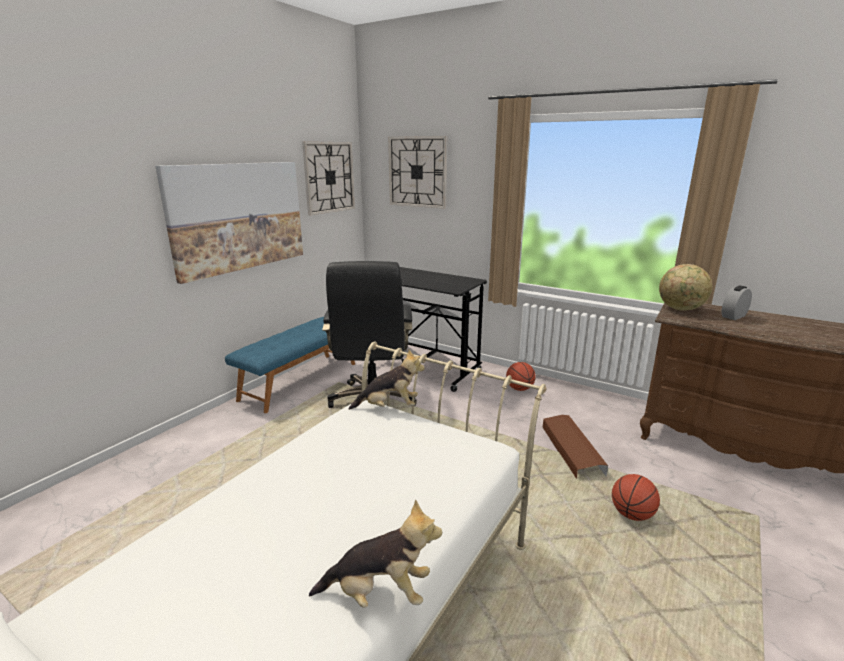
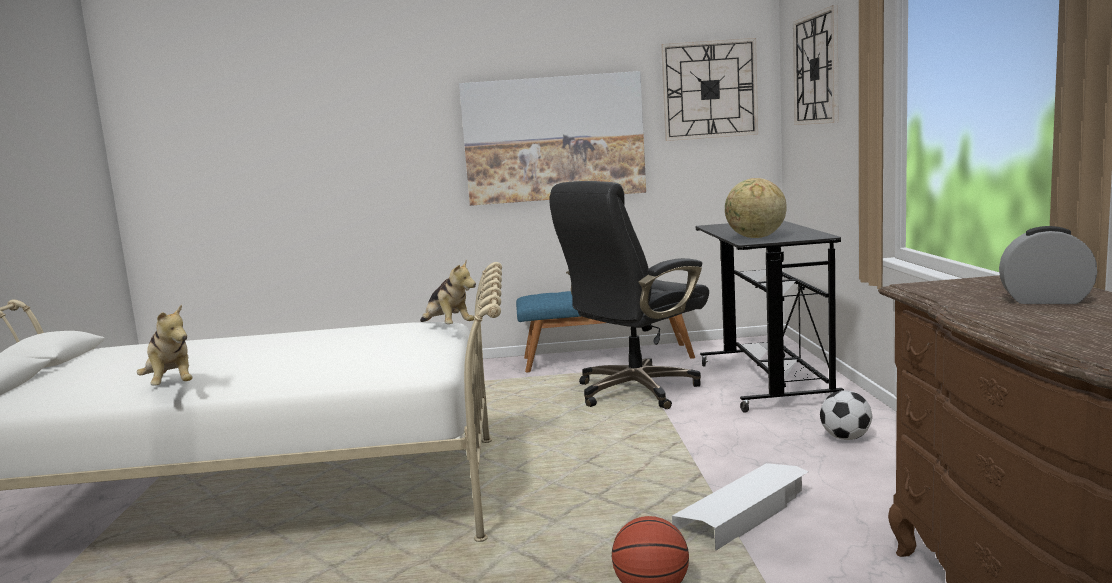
camera: 55 degrees right, 10 degrees down
(519, 389) = (845, 438): basketball -> football
(571, 450) = (744, 513): brown storage box -> white storage box
(680, 309) = (975, 282): globe -> globe (755, 238)

